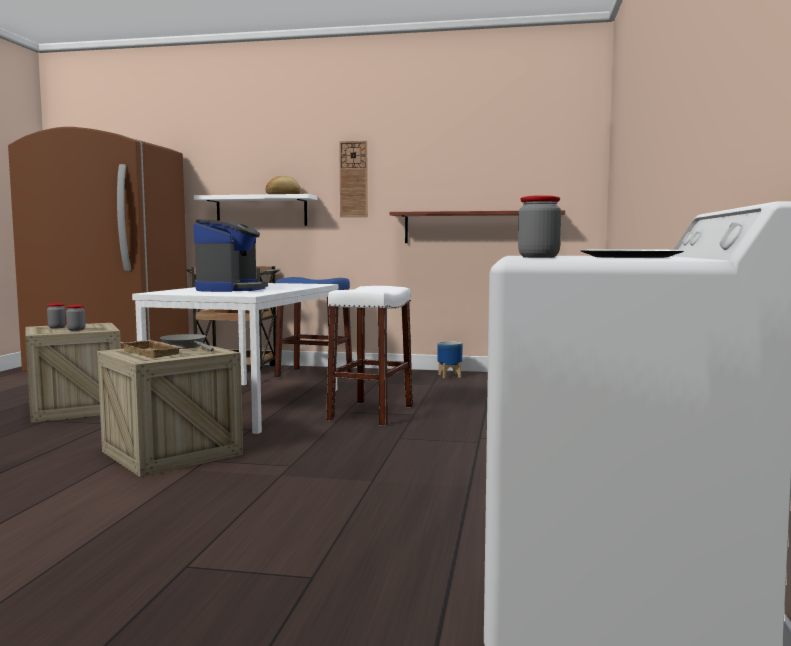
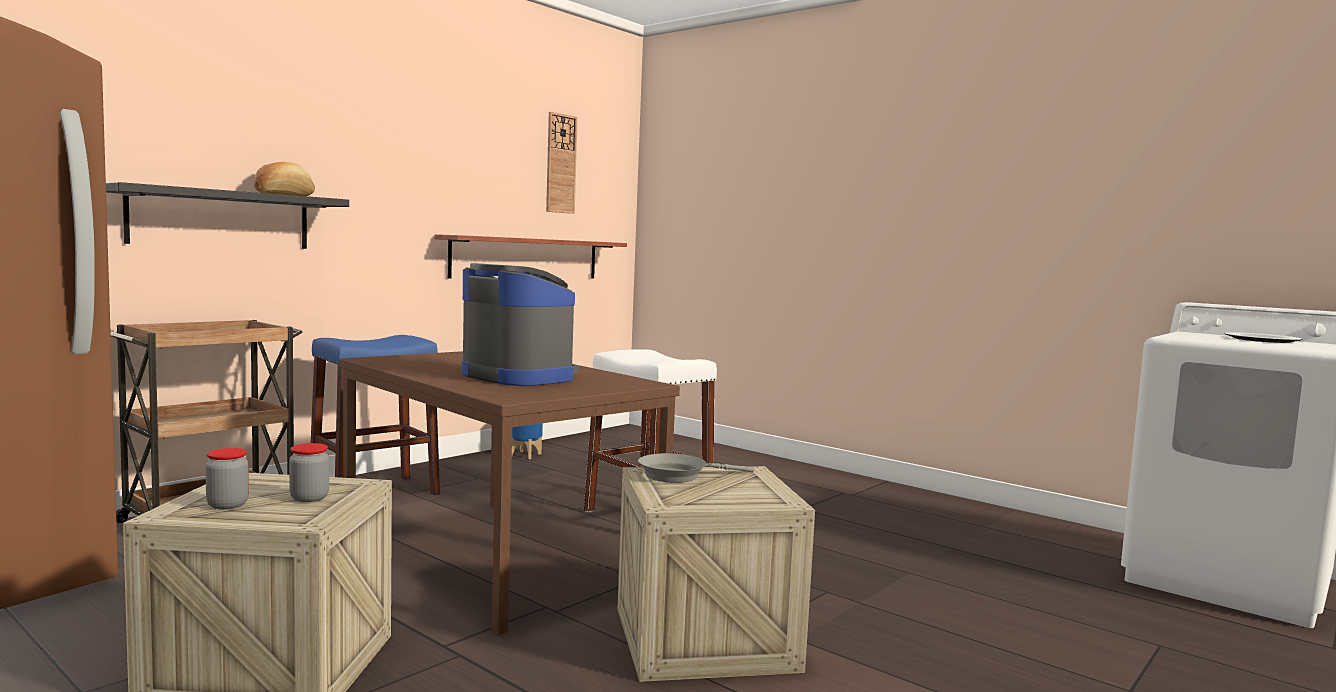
camera: 60 degrees left, 0 degrees up
(154, 353) = (722, 493): beige tray -> none
(248, 404) = (494, 556): white dining table -> brown dining table
(261, 211) = (221, 219): white shelf -> black shelf
(353, 179) = (379, 179): wall clock -> wall clock (561, 163)
(538, 257) = (1280, 346): jar -> none

